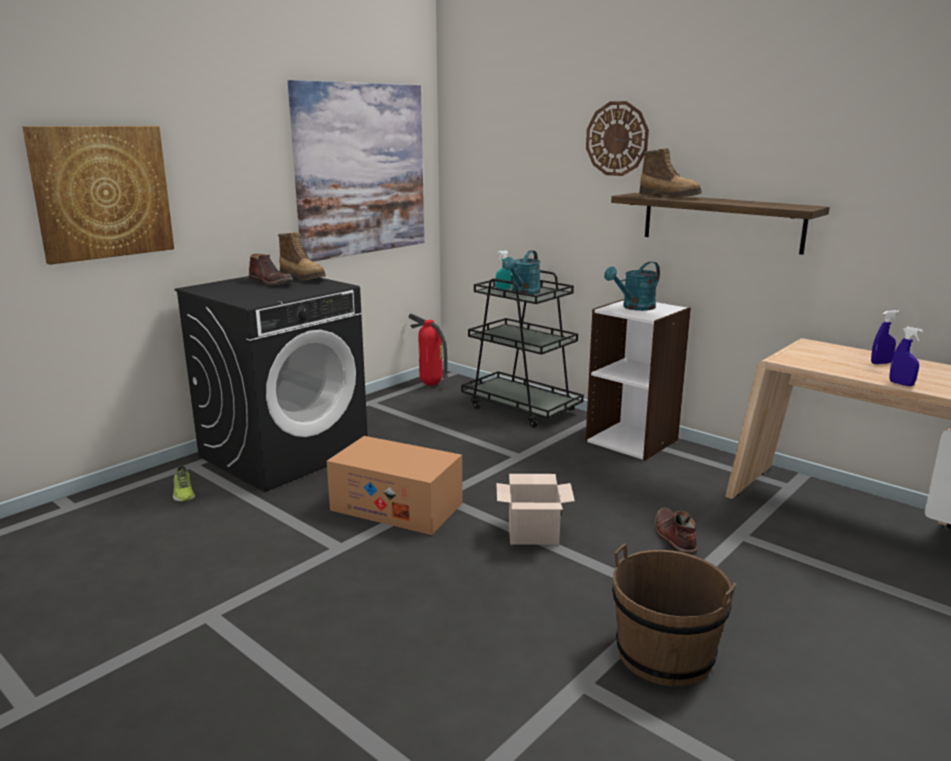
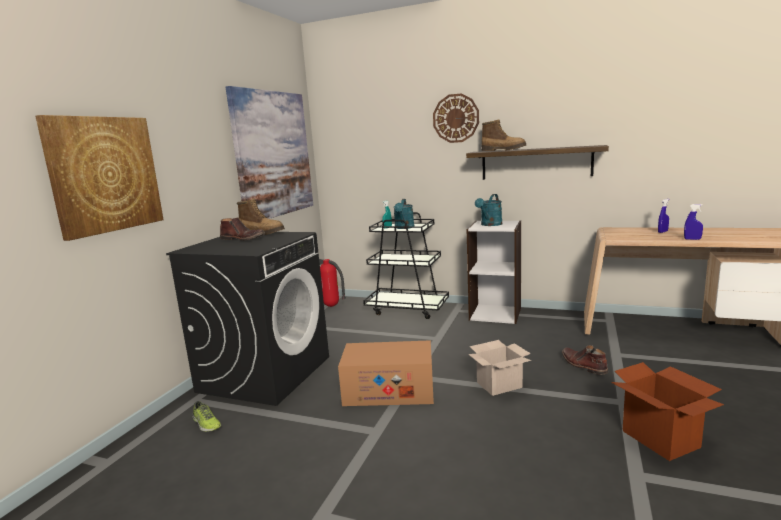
camera: 20 degrees left, 5 degrees down
(664, 654) = (661, 439): brown bucket -> cardboard box

